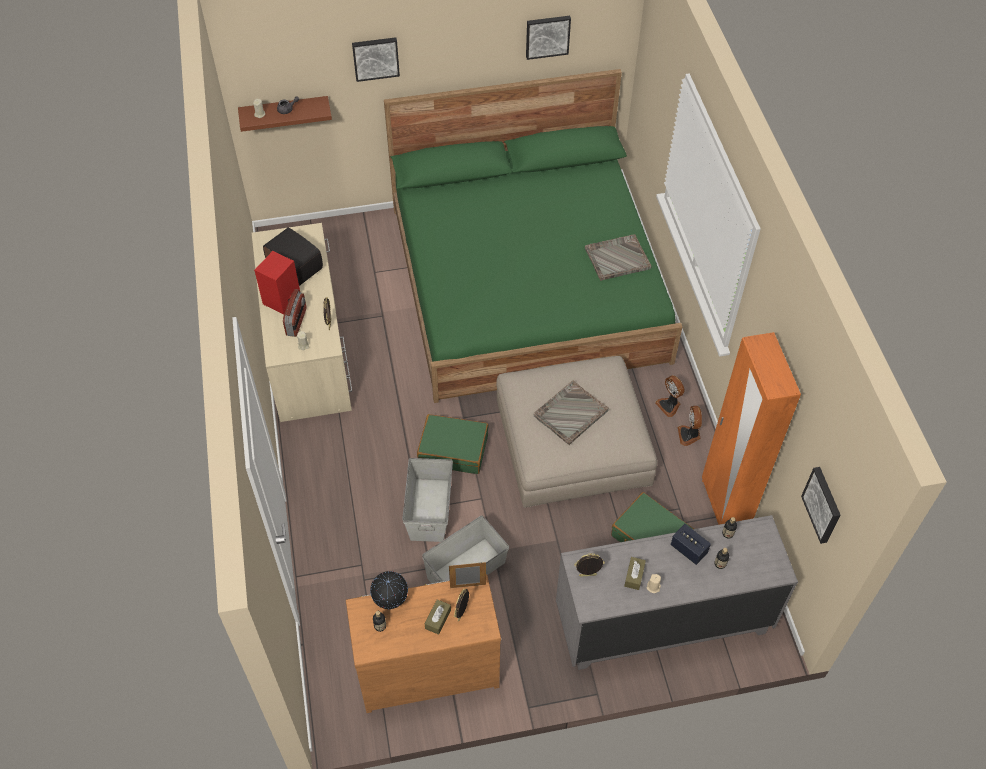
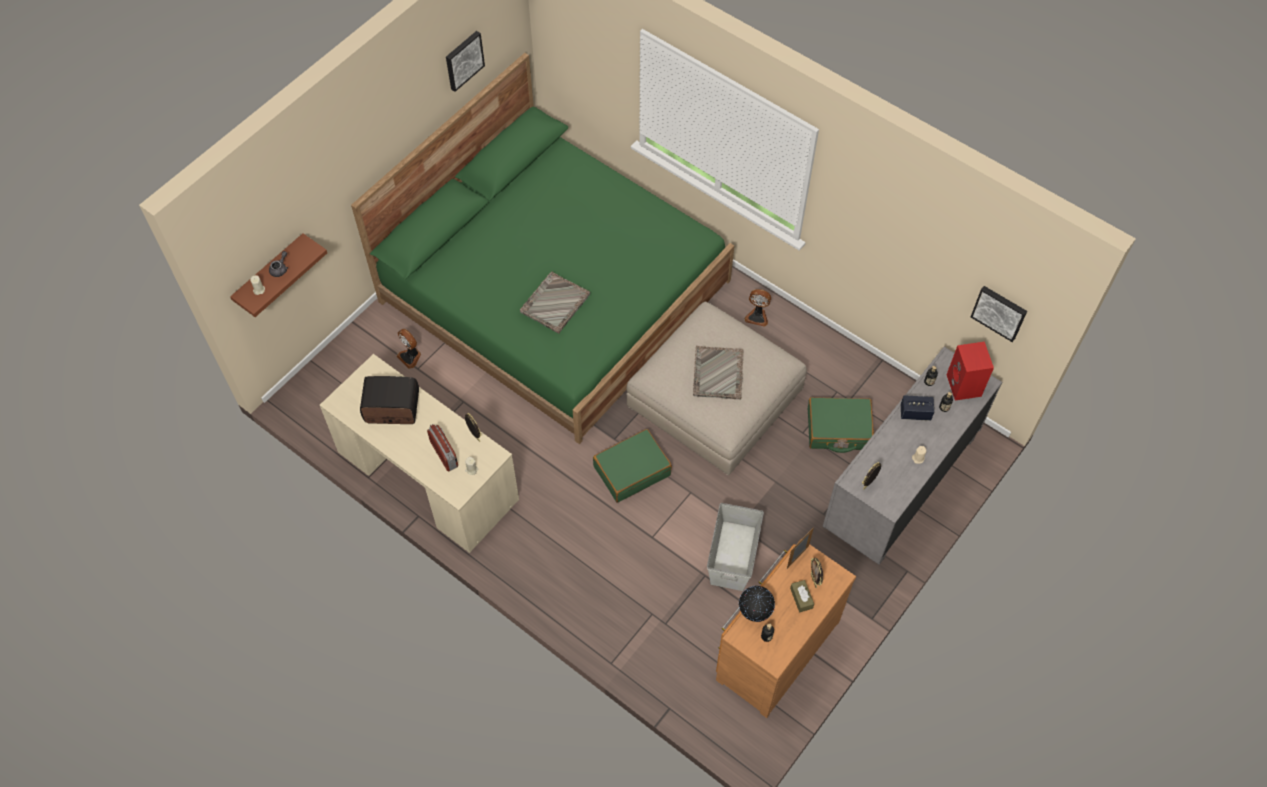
camera: 40 degrees left, 5 degrees up
(282, 300) = (412, 445): red speaker -> red speaker (964, 386)
(375, 58) = (335, 170): picture -> none
(429, 510) = (660, 532): grey storage box -> none
(616, 258) = (640, 221): grey tray -> grey tray (554, 303)
(634, 576) = (898, 460): brown tissue box -> none
(689, 435) = (792, 330): fan -> fan (410, 356)
(723, 506) = (864, 367): orange wardrobe -> none

